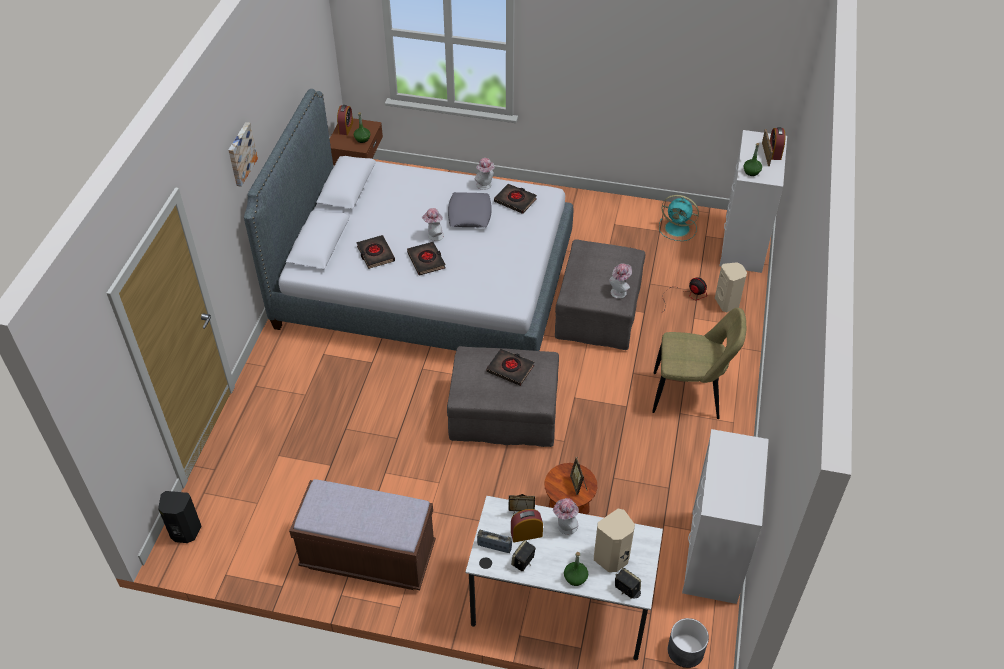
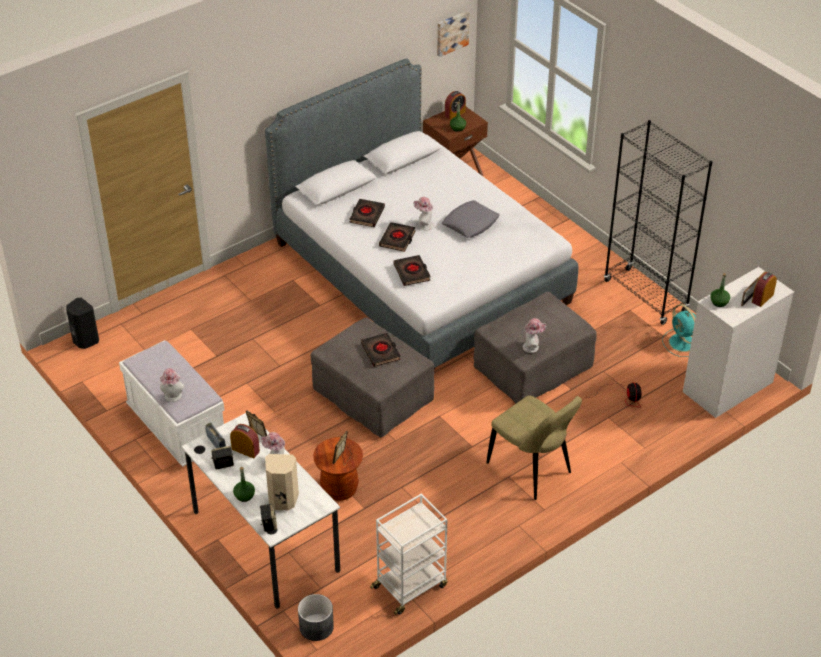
camera: 40 degrees right, 5 degrees down
(240, 154) = (285, 77): picture -> picture (451, 32)
(368, 557) = (177, 428): brown bench -> white bench
(485, 186) = (508, 209): hat -> hat (173, 397)
(515, 201) = (518, 232): black book -> black book (412, 273)
(613, 207) = (645, 296): none -> black bookcase
(713, 557) = (410, 586): white dresser -> white cart
(727, 303) = (653, 423): beige speaker -> none

